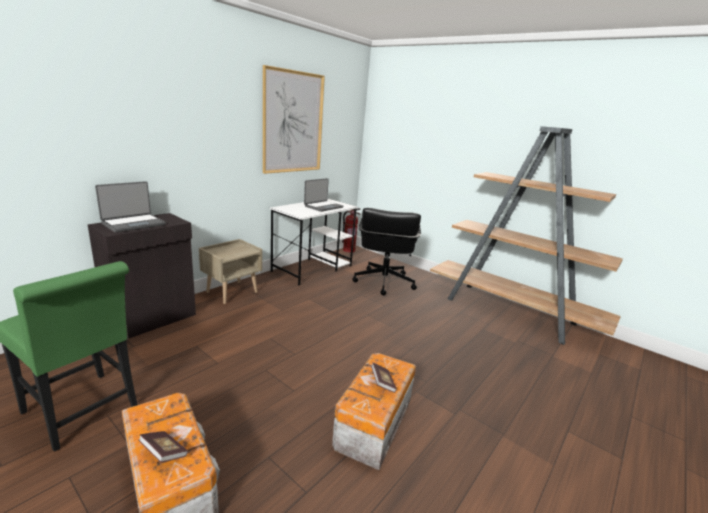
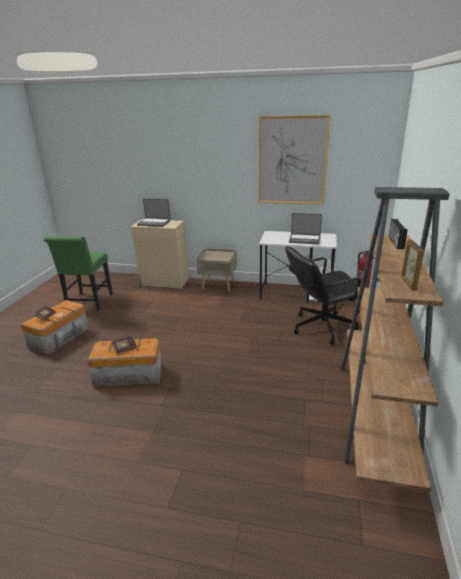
camera: 65 degrees right, 5 degrees up
(153, 319) = (164, 282): black cabinet -> beige cabinet
(501, 176) = (395, 242): none -> radio
(586, 191) = (408, 284): none -> picture frame

